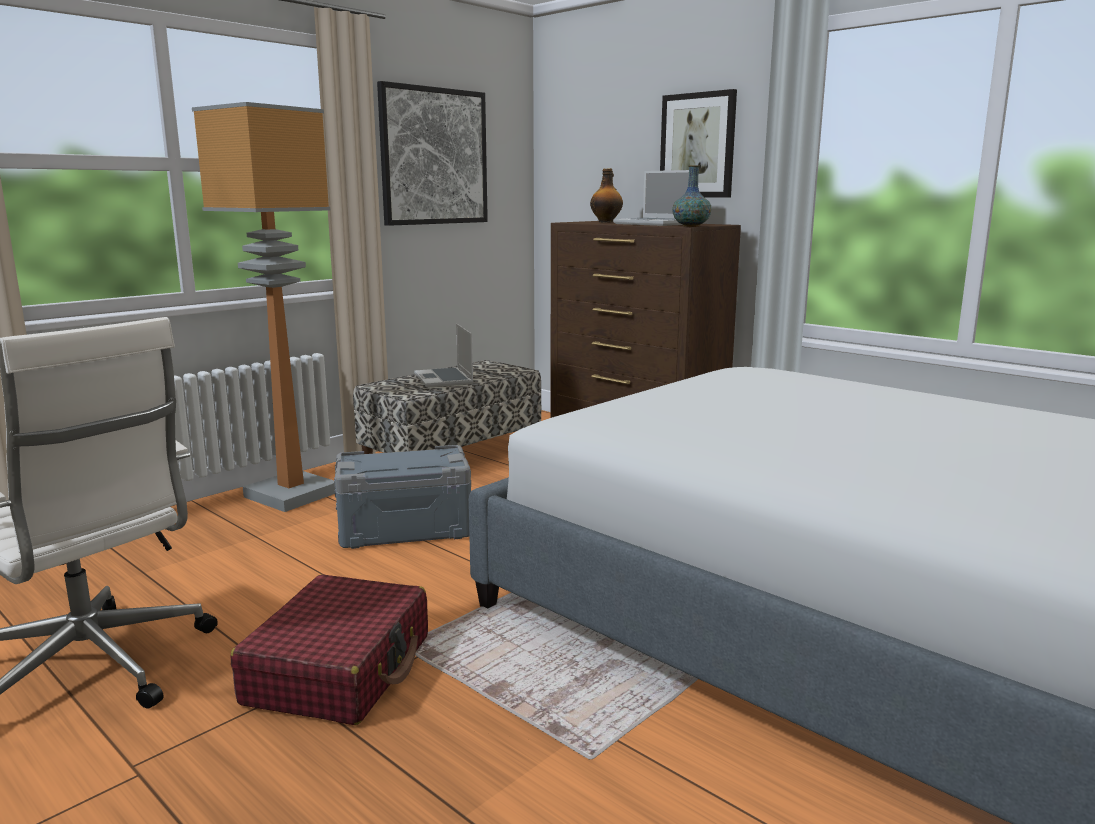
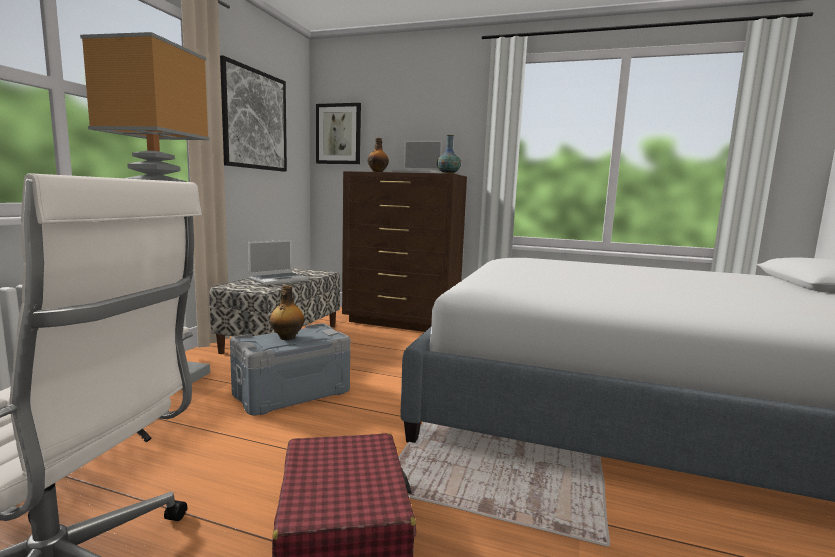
camera: 25 degrees left, 5 degrees down
(398, 460) = (287, 338): none -> bottle
(444, 379) = (279, 280): laptop -> laptop turned 90 degrees counterclockwise
(697, 145) = (435, 127): picture -> picture (338, 134)

